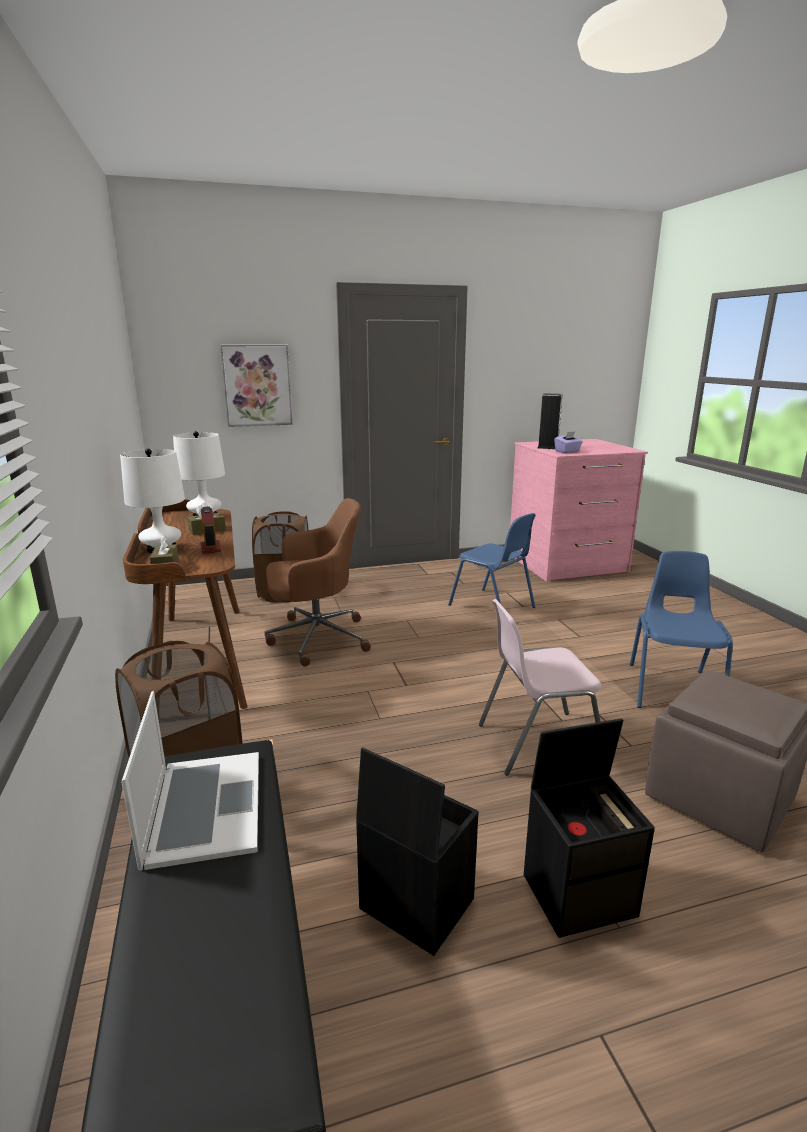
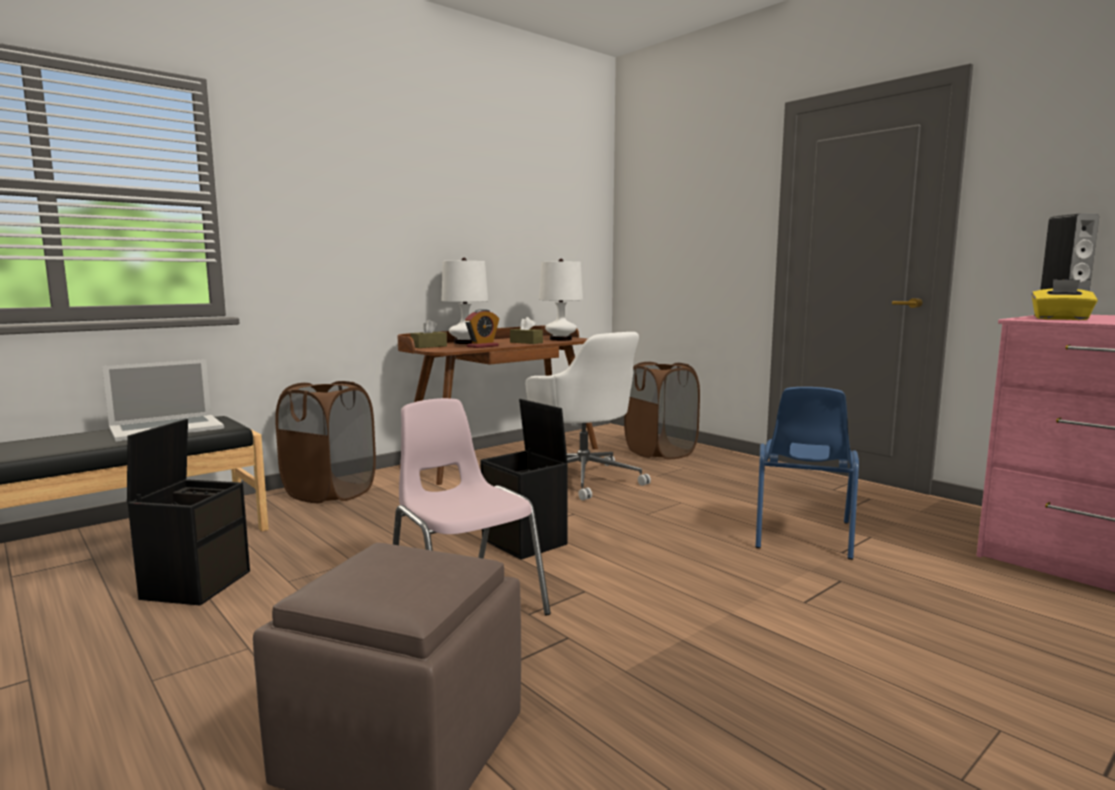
camera: 65 degrees right, 10 degrees down
(257, 385) = (698, 229): picture -> none
(316, 638) = (583, 479): brown office chair -> white office chair
(567, 451) = (1061, 319): purple tissue box -> yellow tissue box
(580, 893) = (202, 654): black storage box -> black storage box (526, 542)
(672, 688) = (721, 698): blue chair -> none

